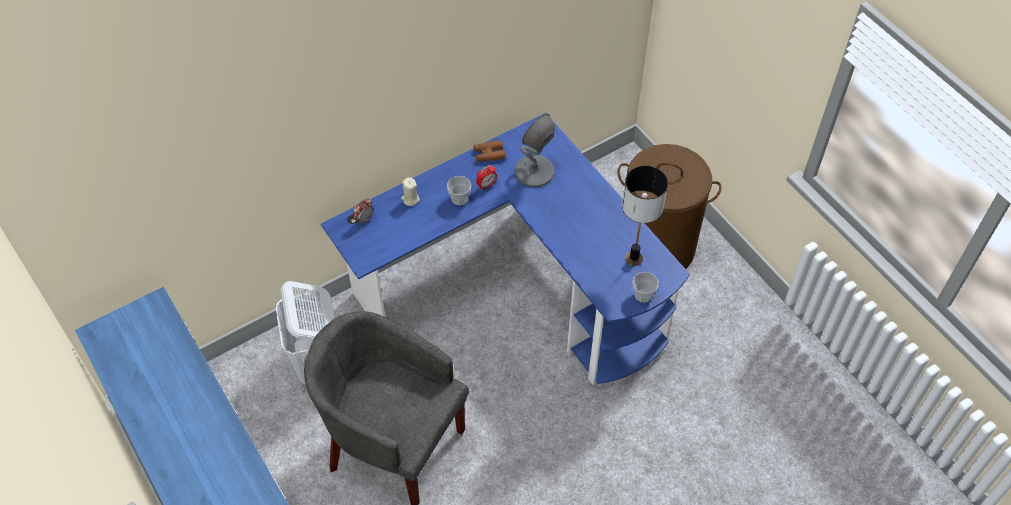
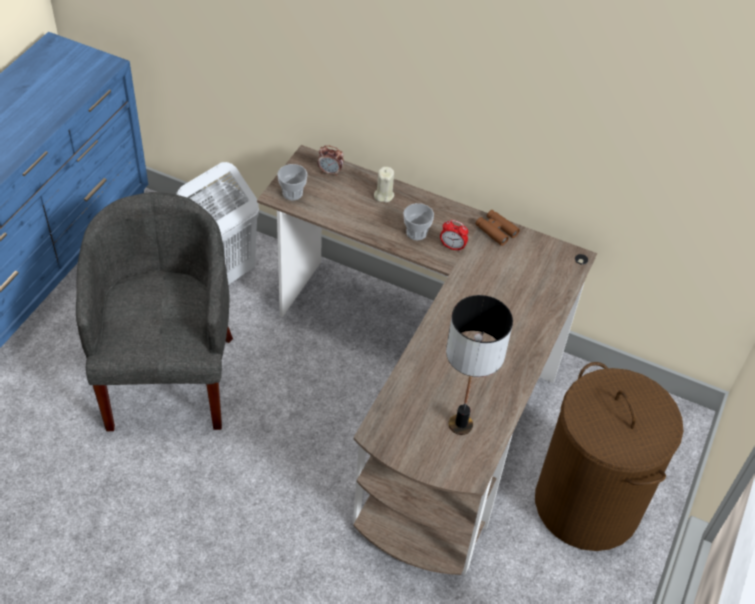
camera: 55 degrees right, 5 degrees down
(519, 289) = (426, 395): blue desk -> brown desk
(534, 172) = (505, 279): grey table lamp -> none
(643, 295) = (414, 457): cup -> cup (292, 193)

